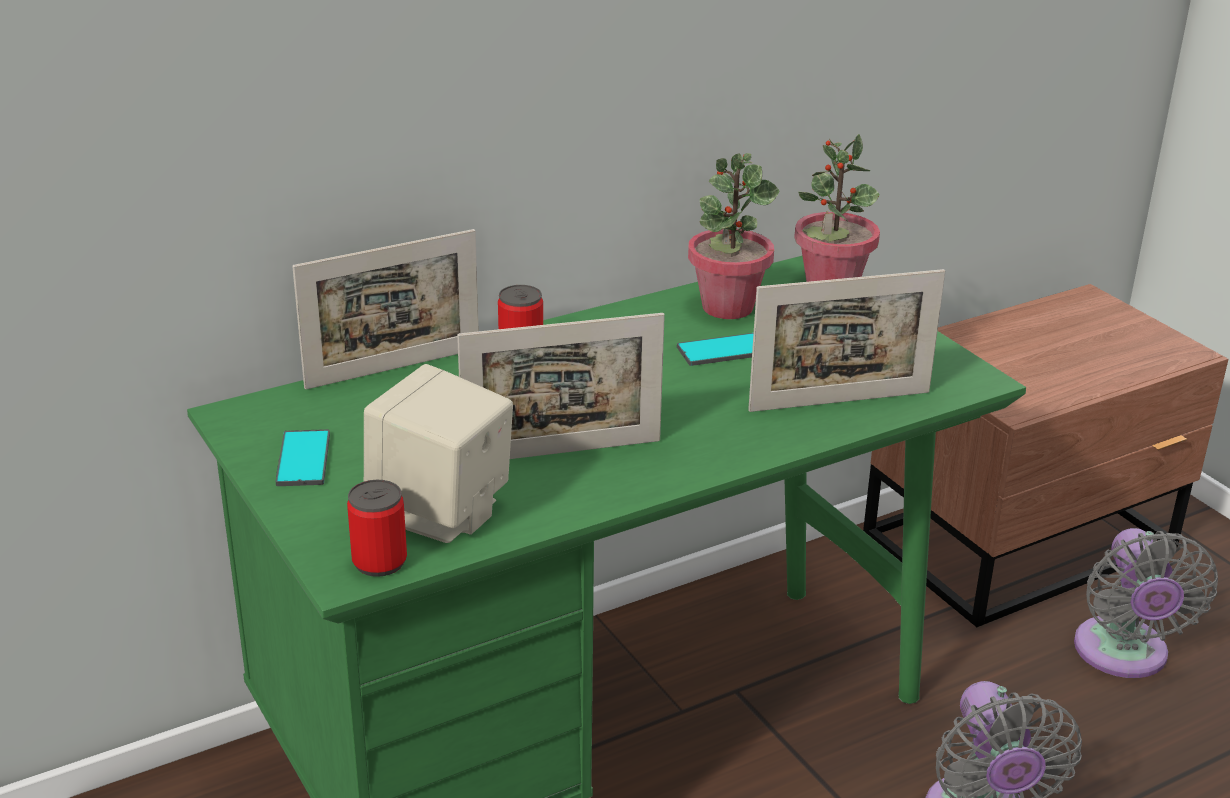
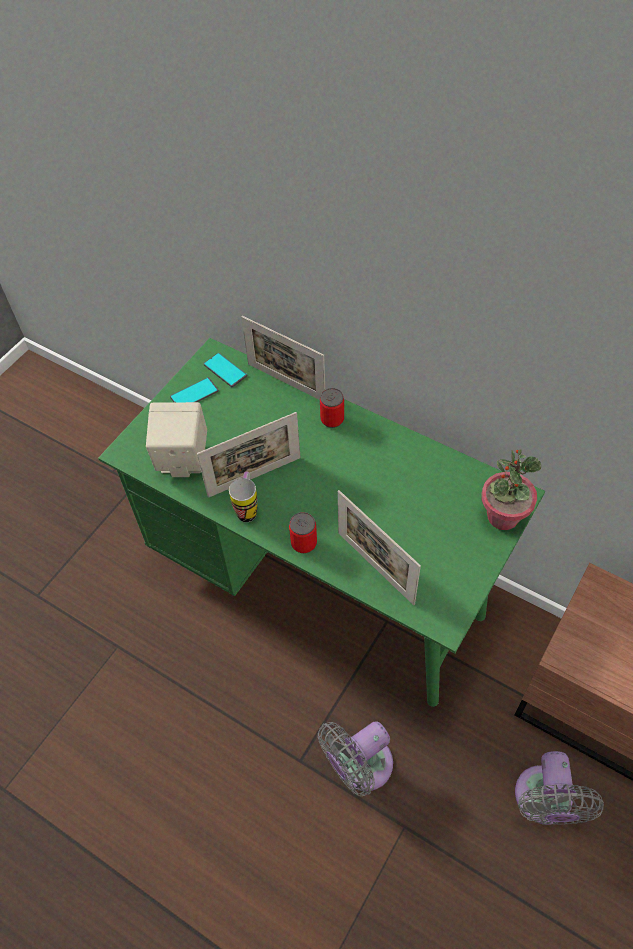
camera: 65 degrees right, 25 degrees up
(379, 562) = (137, 458): can -> can (304, 543)
(562, 452) = (254, 477): picture frame -> picture frame turned 75 degrees counterclockwise
(623, 476) = (248, 508): none -> mug
(722, 351) = (393, 496): phone -> phone (225, 370)
(727, 307) = (443, 478): potted plant -> none
(1123, 656) = (544, 802): grey fan -> grey fan turned 60 degrees counterclockwise

